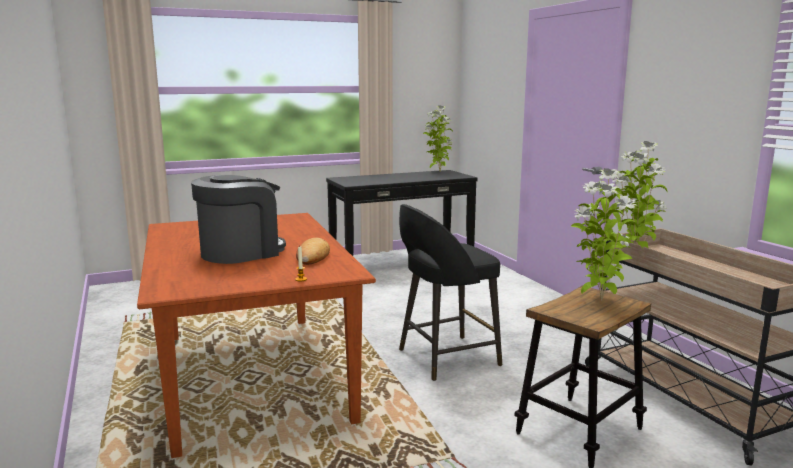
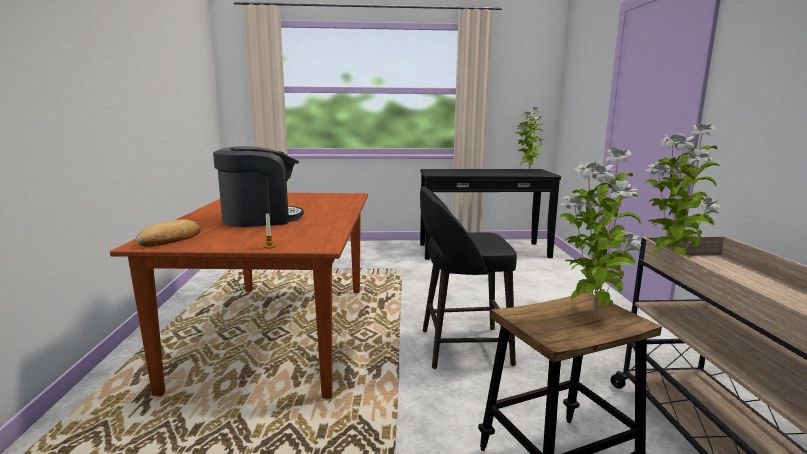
camera: 20 degrees right, 0 degrees up
(312, 256) = (312, 228): bread -> bread (170, 239)

